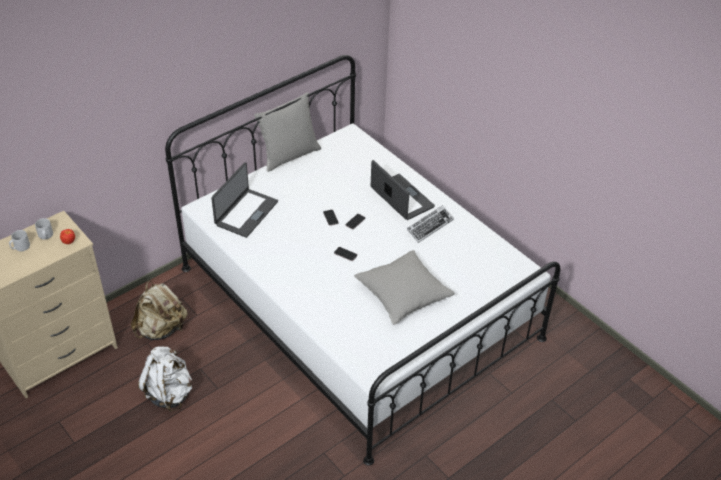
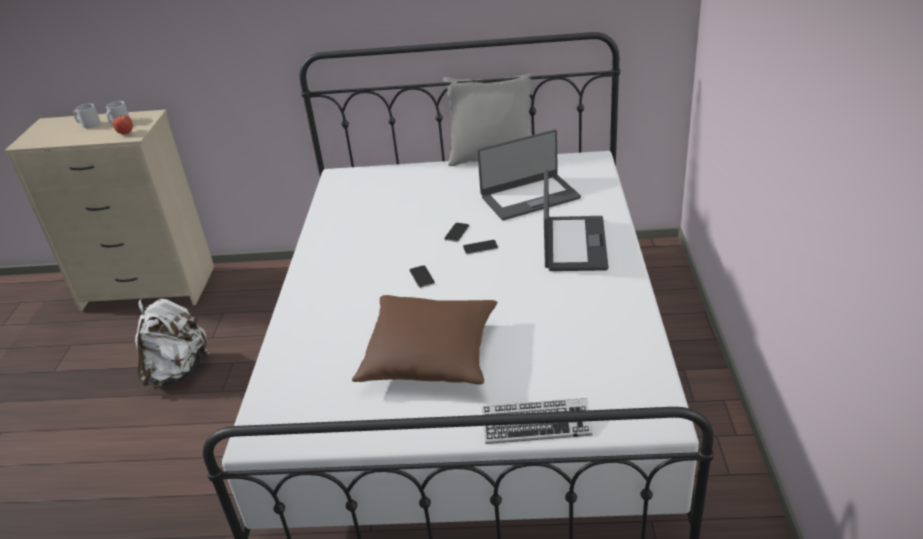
camera: 45 degrees right, 10 degrees down
(161, 329) = (250, 307): beige backpack -> none
(246, 213) = (373, 195): laptop -> laptop (529, 197)
(403, 294) = (430, 355): grey pillow -> brown pillow
(429, 226) = (572, 290): keyboard -> keyboard (536, 426)

